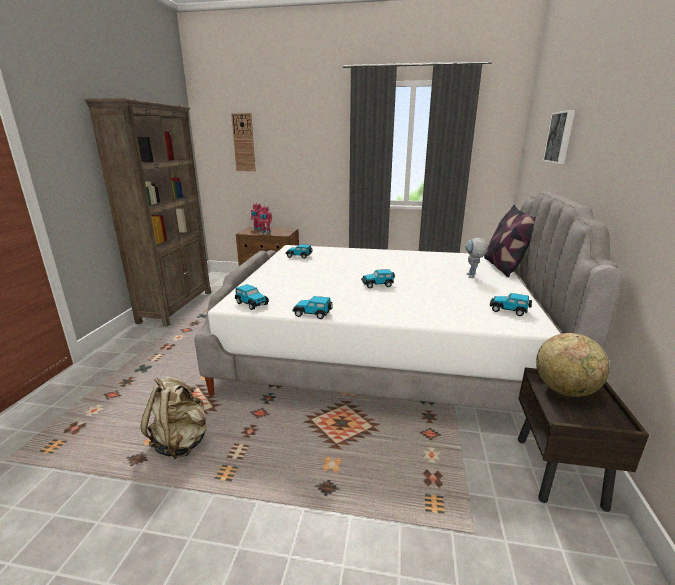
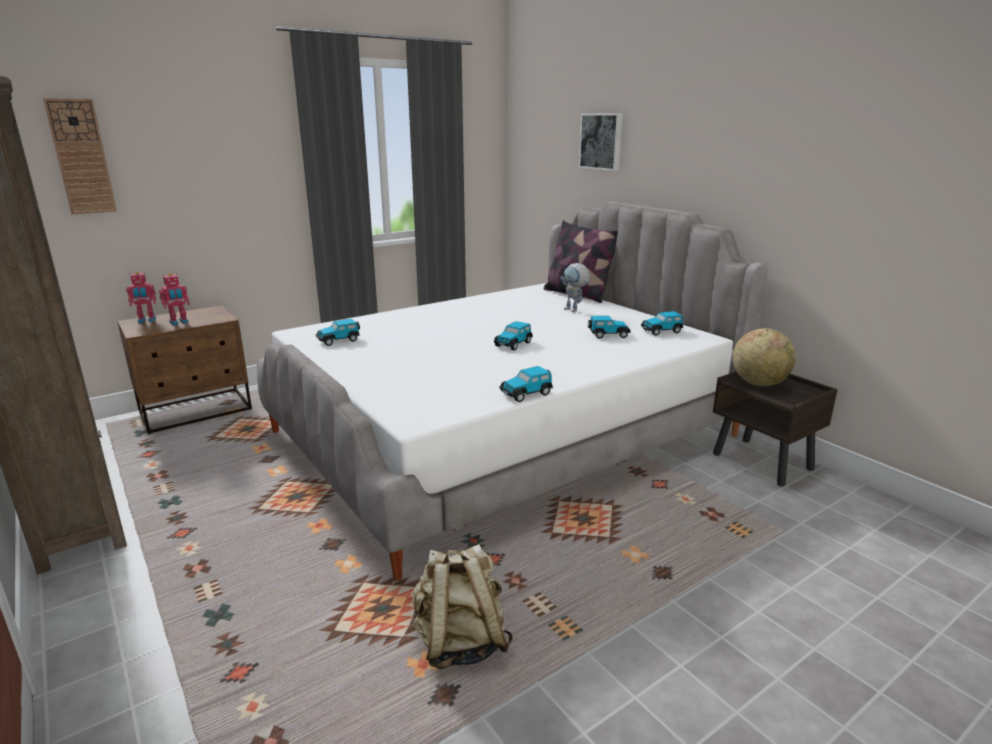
camera: 45 degrees left, 0 degrees up
(251, 303) = (434, 410): toy car -> toy car (608, 335)

